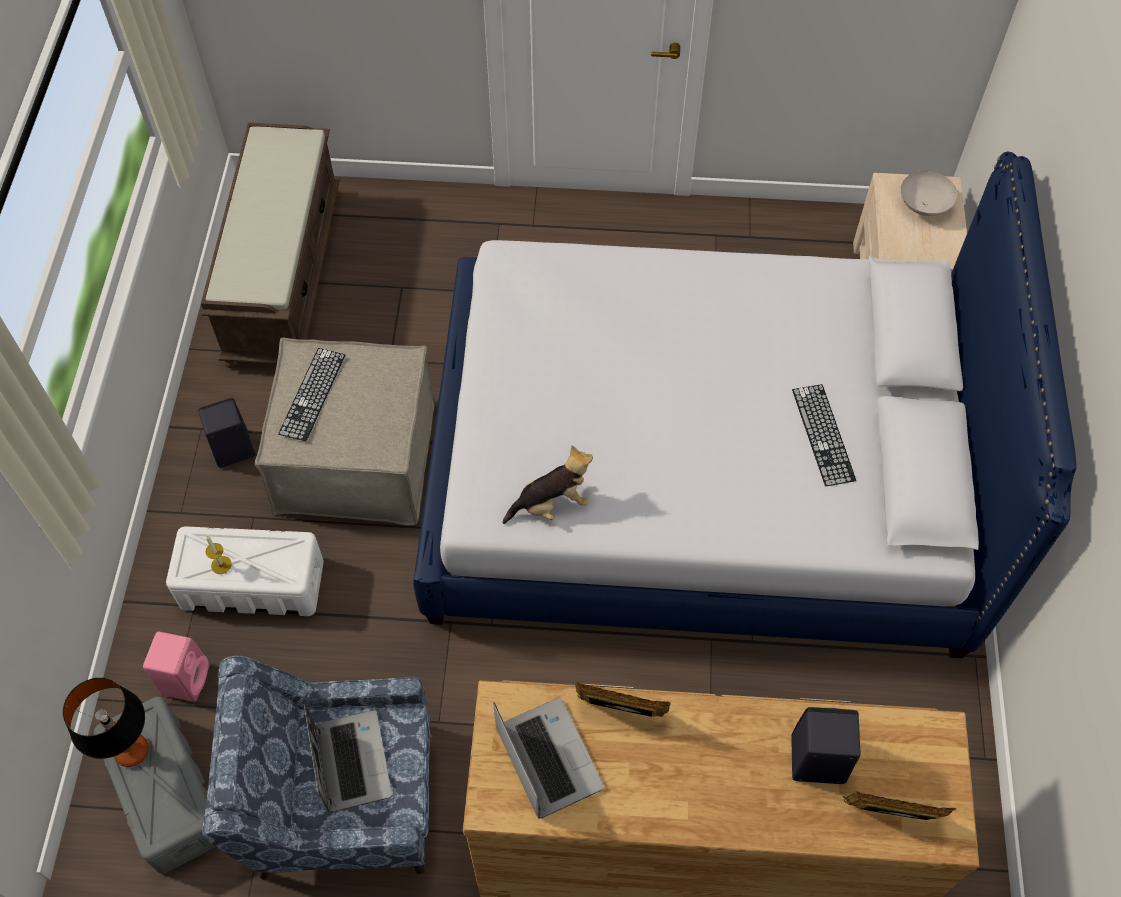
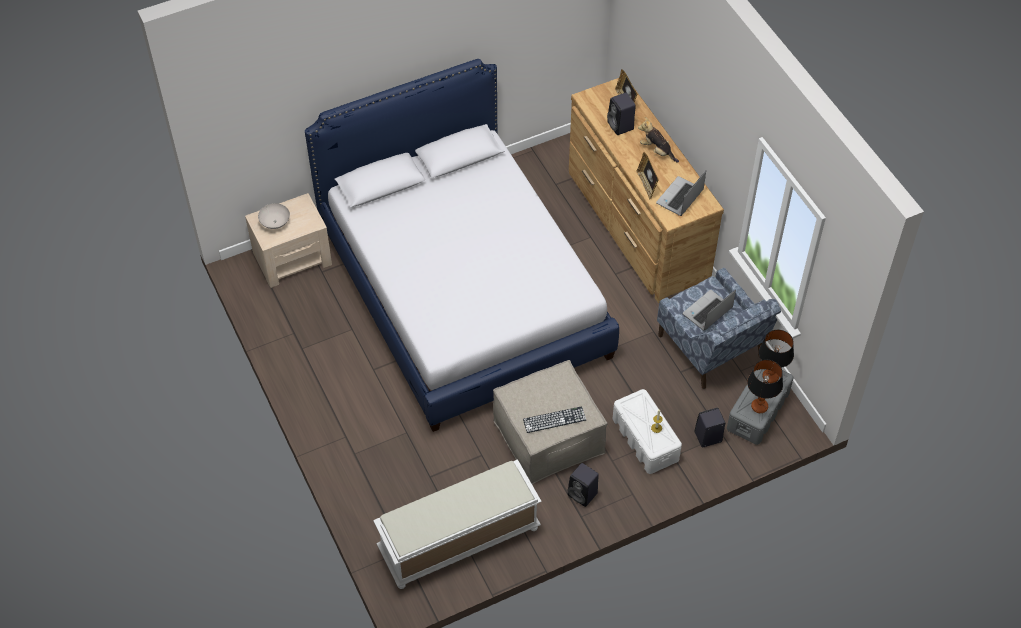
camera: 120 degrees left, 5 degrees down
(170, 812) = (770, 377): none -> table lamp
(185, 677) = (707, 437): pink speaker -> black speaker
(283, 275) = (458, 541): brown bench -> white bench
(551, 504) = (561, 270): plush toy -> plush toy (657, 151)
(823, 434) = (459, 194): keyboard -> none

